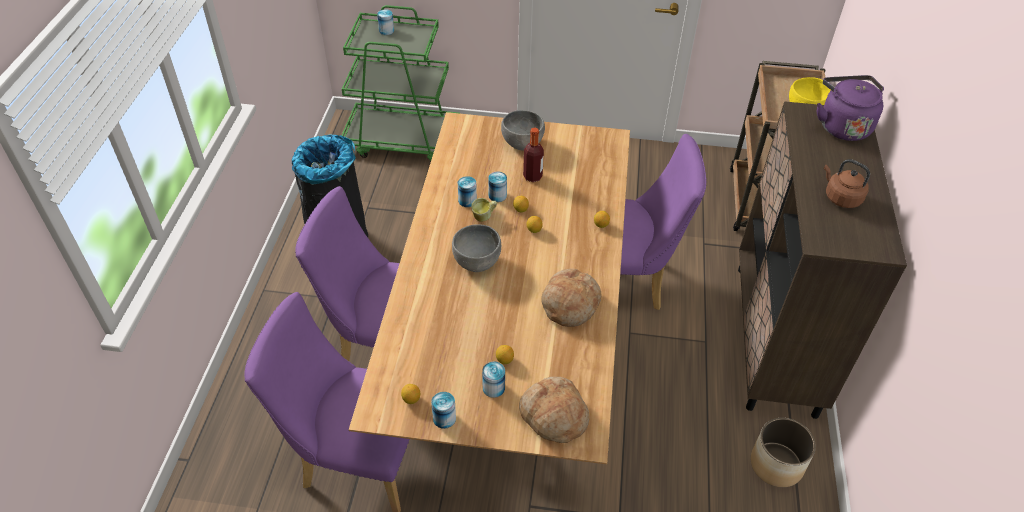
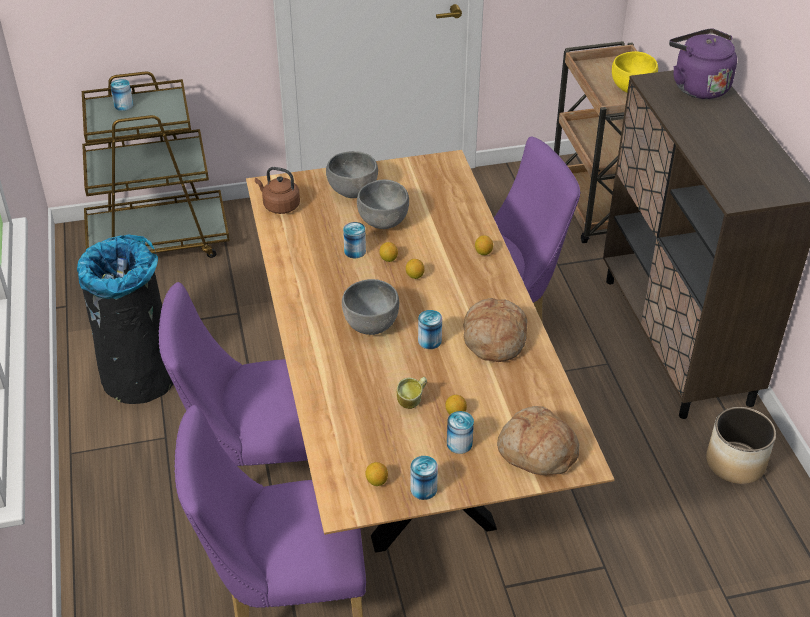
camera: 20 degrees left, 5 degrees down
(403, 141) = (159, 240): green cart -> brown cart
(467, 200) = (324, 265): can -> can (429, 341)
(484, 217) = (352, 277): mug -> mug (412, 402)
(532, 176) = (383, 222): bottle -> grey bowl
(840, 197) = (732, 153): brown kettle -> brown kettle (279, 206)

